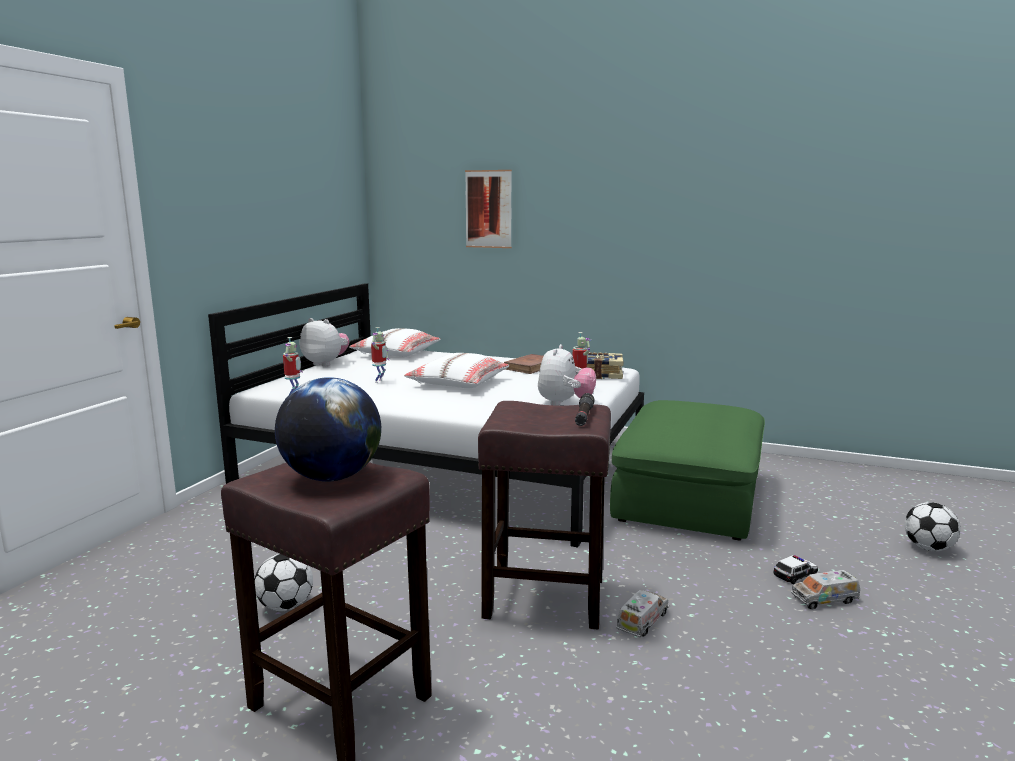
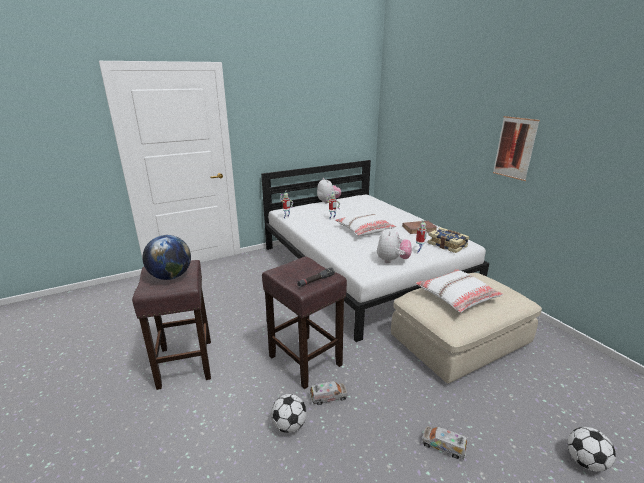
camera: 40 degrees right, 10 degrees up
(286, 606) = (218, 314): football -> football (289, 425)
(396, 353) = (368, 202): white pillow -> white pillow (456, 296)
(488, 209) = (430, 126): picture -> picture (515, 148)
(565, 403) = (392, 260): plush toy -> plush toy turned 45 degrees counterclockwise
(688, 497) = (459, 340): green ottoman -> beige ottoman
(795, 574) = (450, 421): toy car -> none

